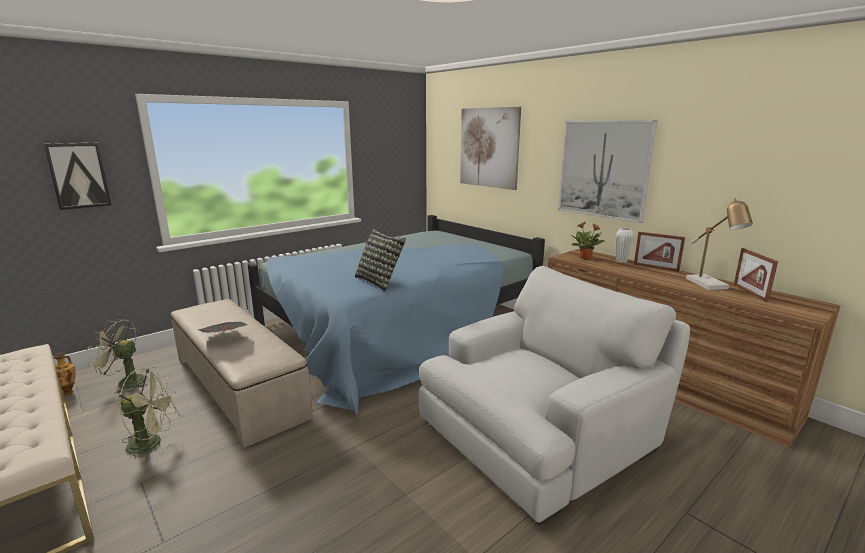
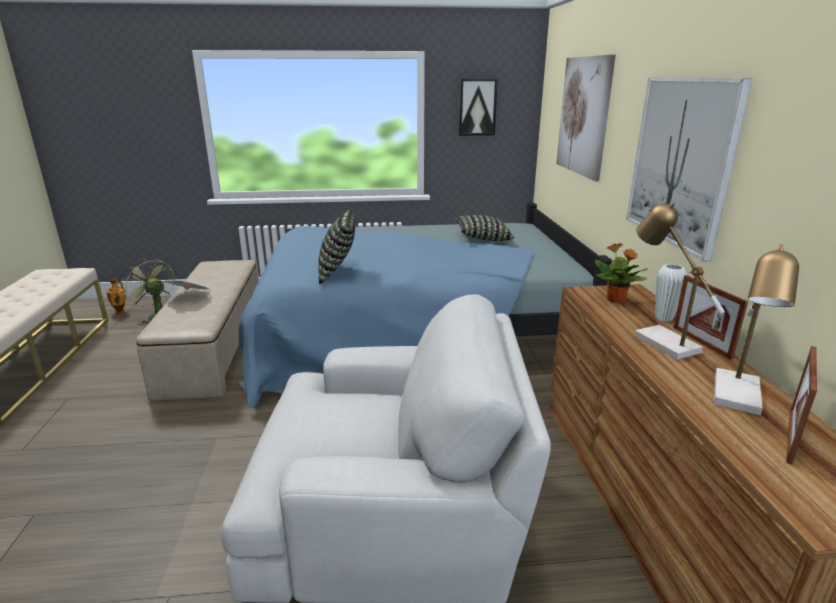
camera: 35 degrees right, 5 degrees up
(78, 175) = (146, 127): picture -> picture (477, 107)
(152, 443) = (109, 371): green fan -> none
(428, 243) = (482, 238): none -> pillow
(640, 271) = (659, 341): none -> table lamp

